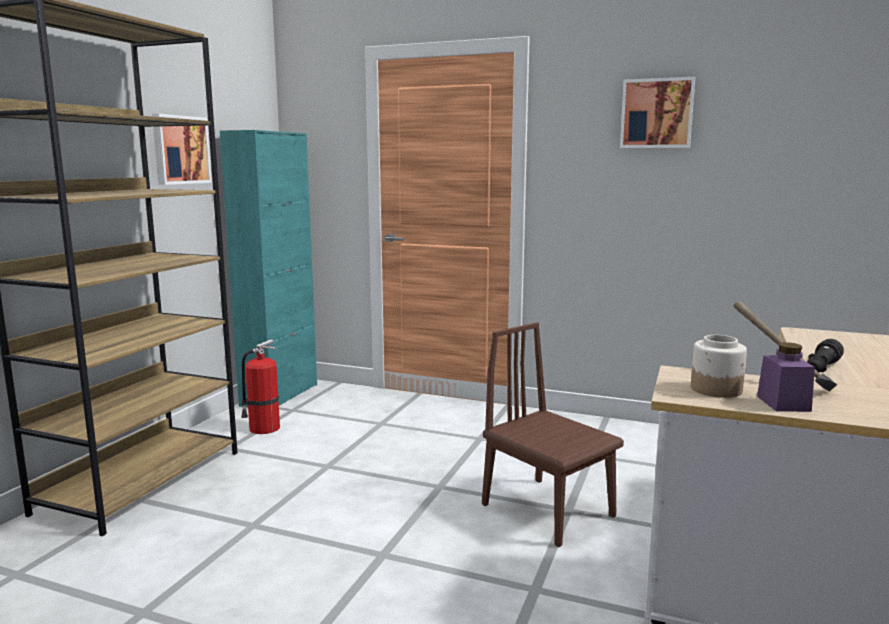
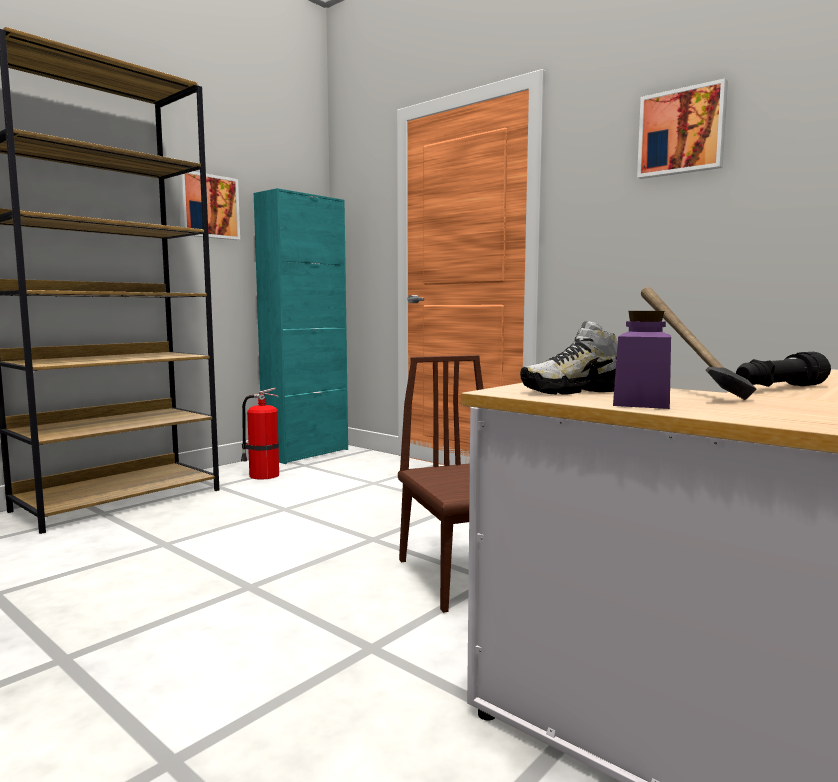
camera: 20 degrees right, 5 degrees down
(716, 389) = (572, 391): jar -> shoe

